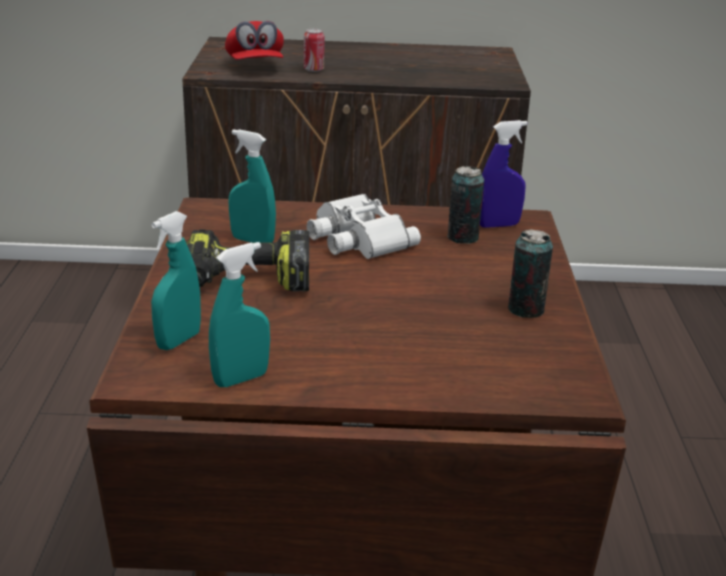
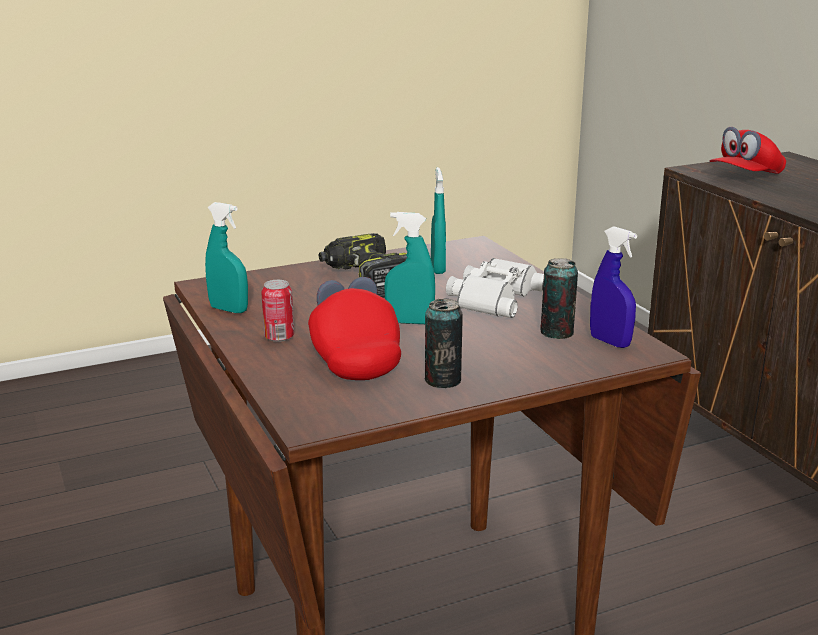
camera: 65 degrees right, 5 degrees down
(178, 341) = (262, 283): turquoise spray bottle -> turquoise spray bottle (409, 322)
(313, 70) = (787, 193): can -> can (279, 337)
(442, 338) = (353, 357): none -> red cap

